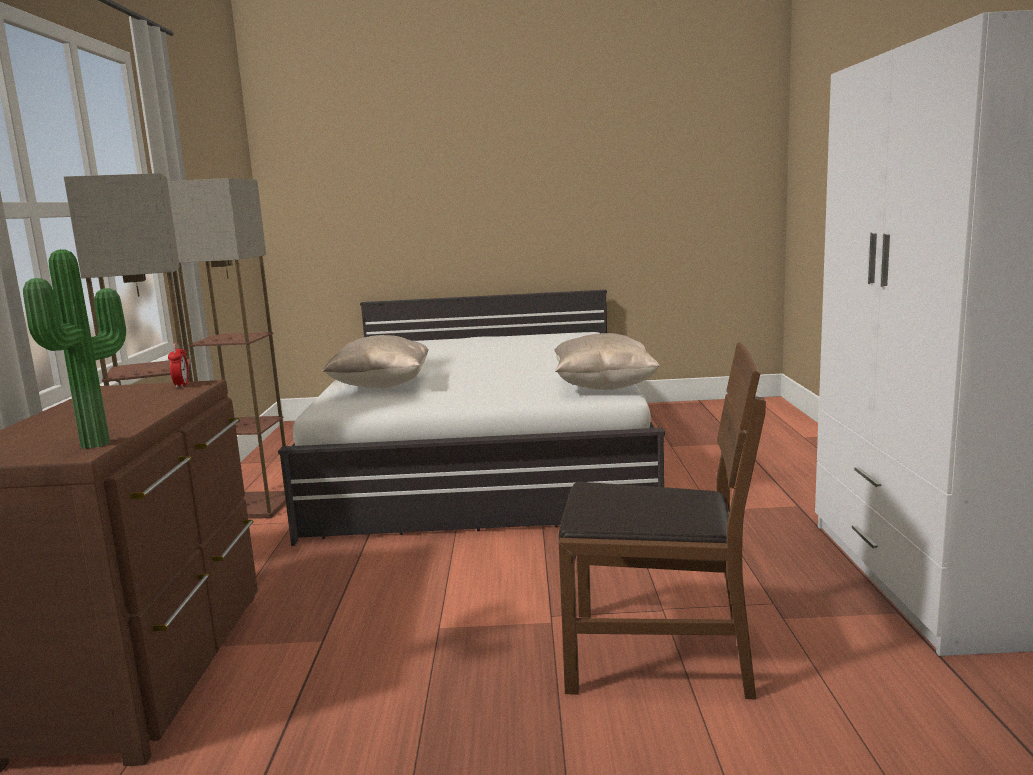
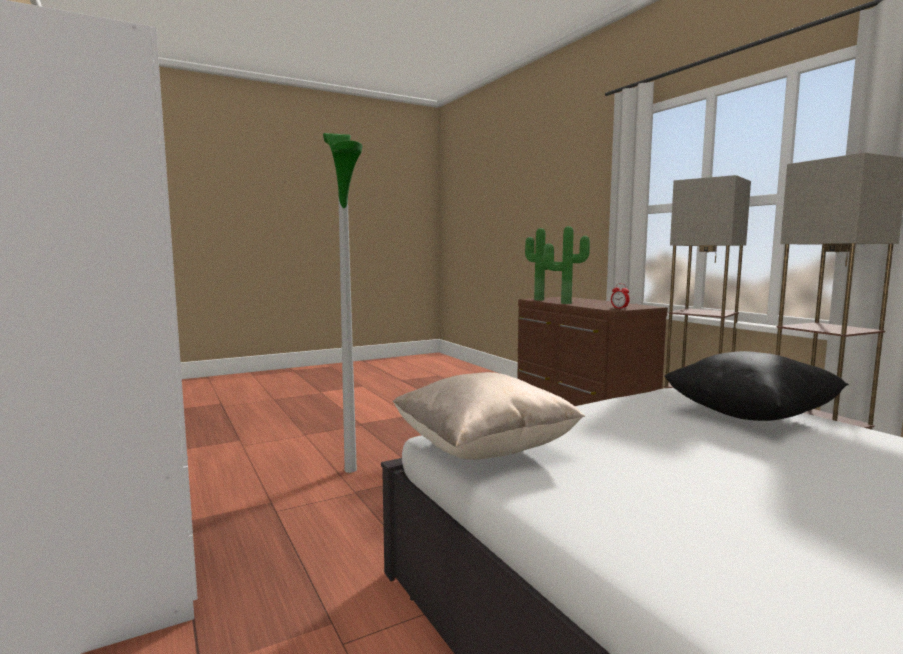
camera: 150 degrees right, 5 degrees down
(143, 416) = (565, 303): none -> potted plant
(381, 385) = (750, 416): beige pillow -> black pillow
(657, 654) = (350, 470): brown chair -> floor lamp

